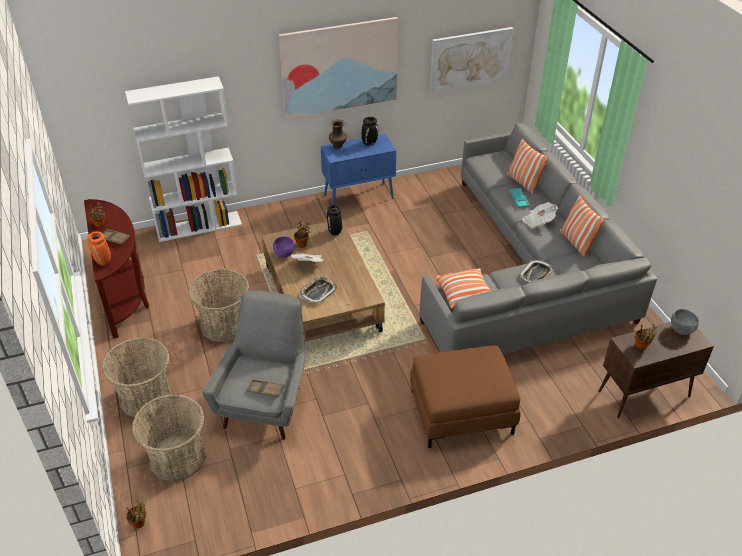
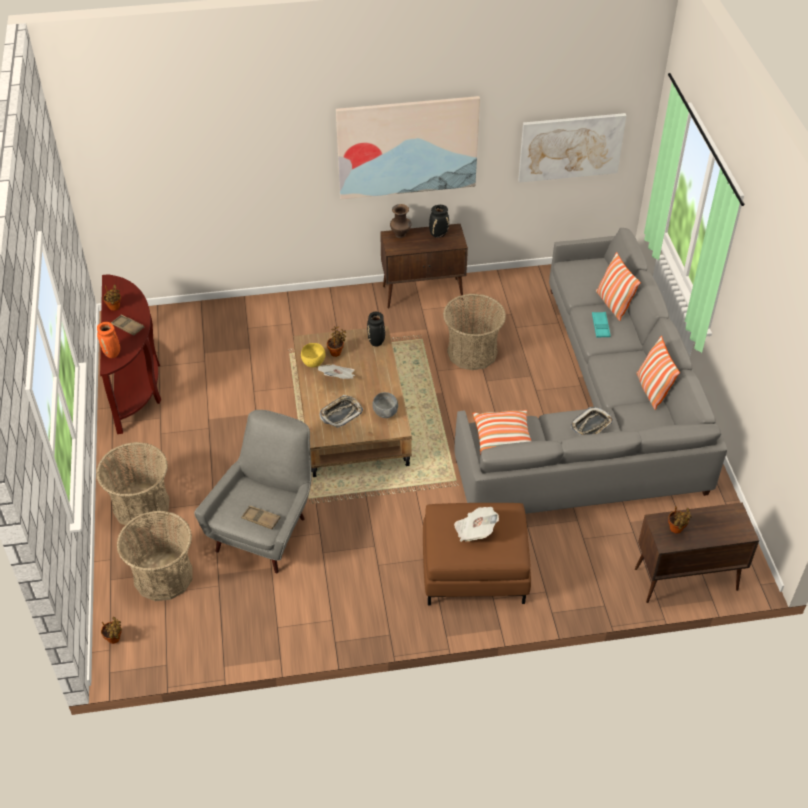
camera: 10 degrees right, 5 degrees up
(199, 226) = (232, 309): white bookcase -> none
(224, 324) = (238, 434): basket -> basket (472, 352)
(284, 254) = (313, 363): purple bowl -> yellow bowl
(359, 197) = (423, 293): blue cabinet -> brown cabinet
(538, 222) = (615, 358): newspaper -> newspaper (475, 531)
(681, 330) = (729, 516): grey bowl -> grey bowl (385, 413)

